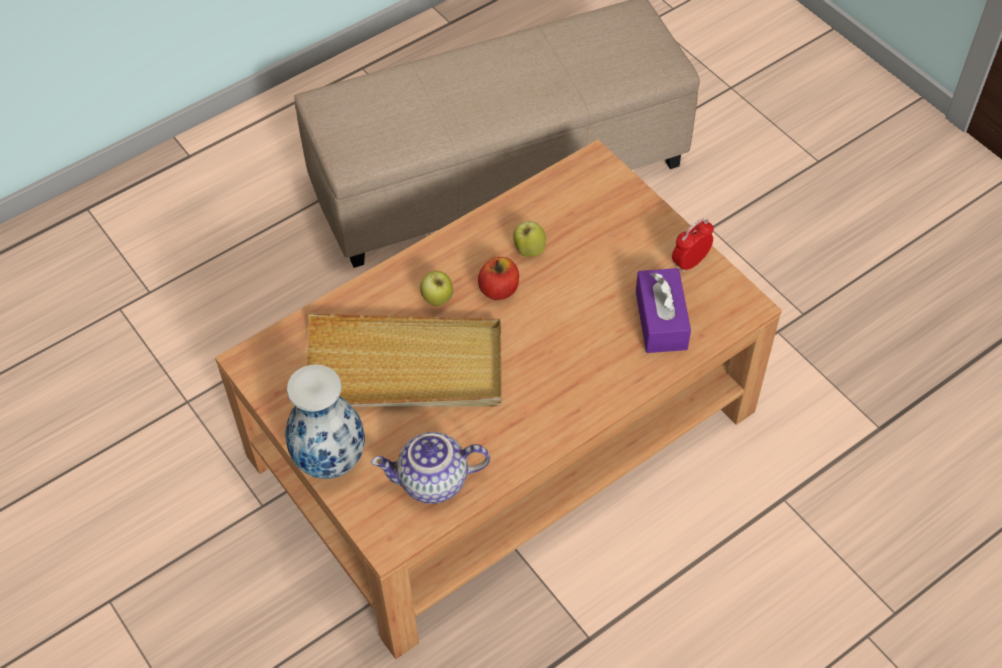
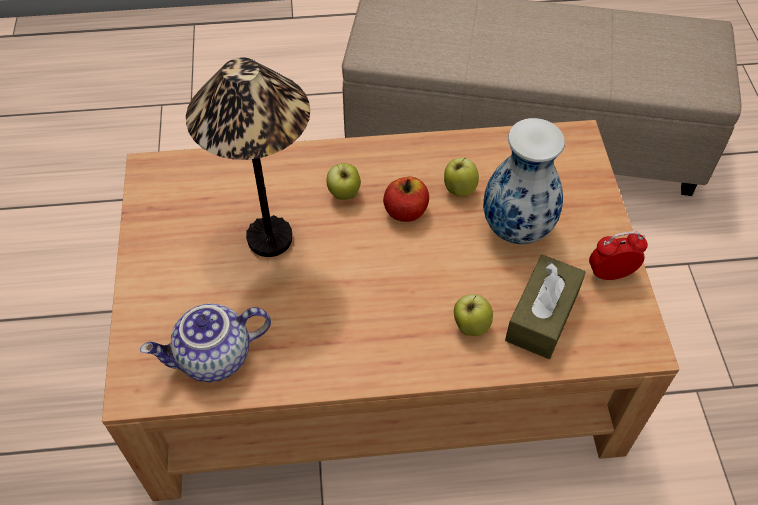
camera: 30 degrees right, 0 degrees up
(331, 459) = (147, 289): vase -> vase (518, 229)
(404, 368) = (270, 240): beige tray -> table lamp
(433, 482) = (214, 358): teapot -> teapot turned 45 degrees counterclockwise
(613, 355) = (470, 326): none -> apple
(661, 320) = (542, 316): purple tissue box -> brown tissue box

